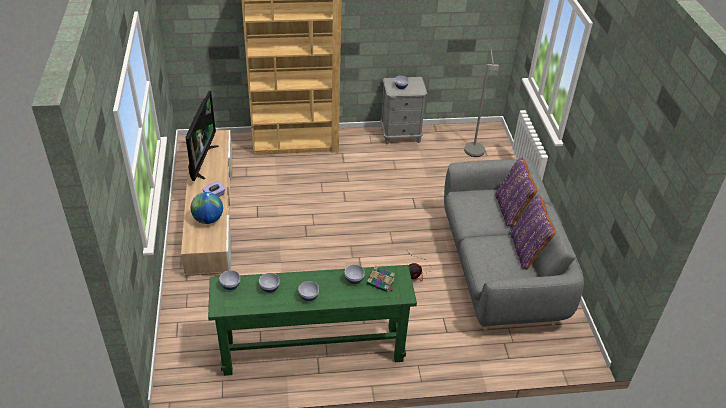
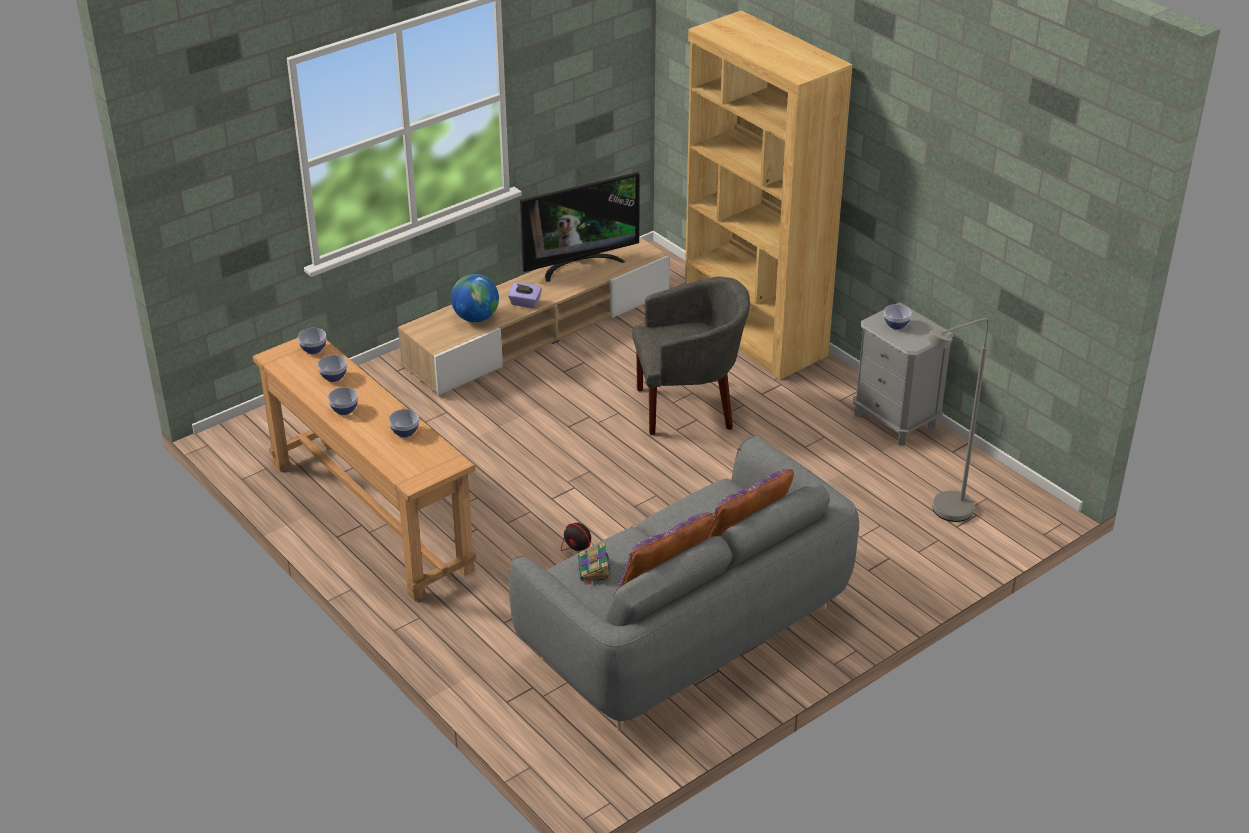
camera: 60 degrees right, 5 degrees down
(313, 349) = (370, 516): green console table -> brown console table
(330, 189) = (688, 406): none -> grey armchair
(381, 283) = (419, 455): book -> book (594, 570)

